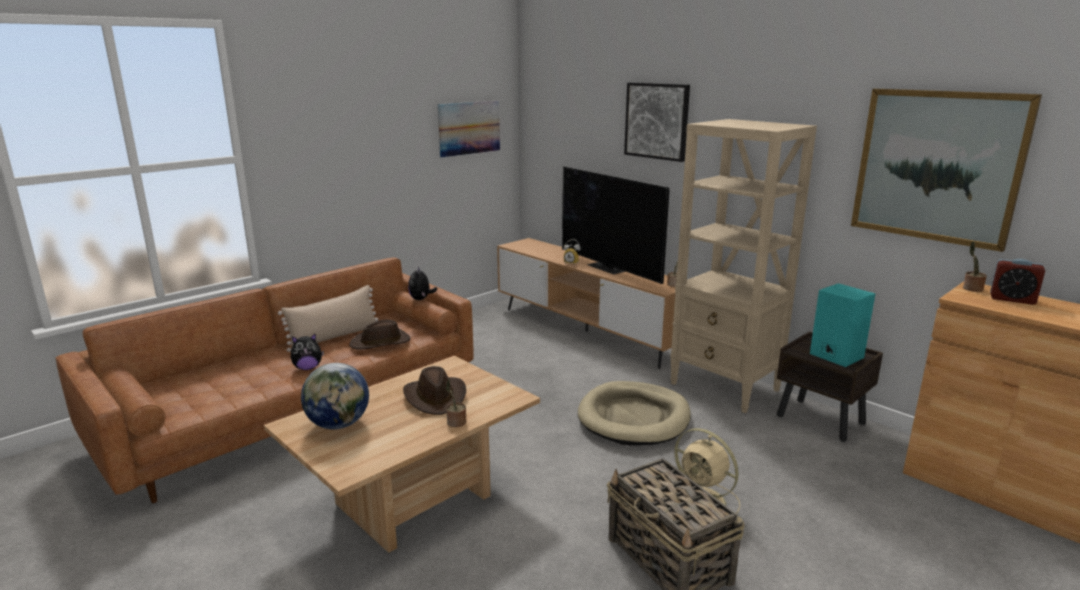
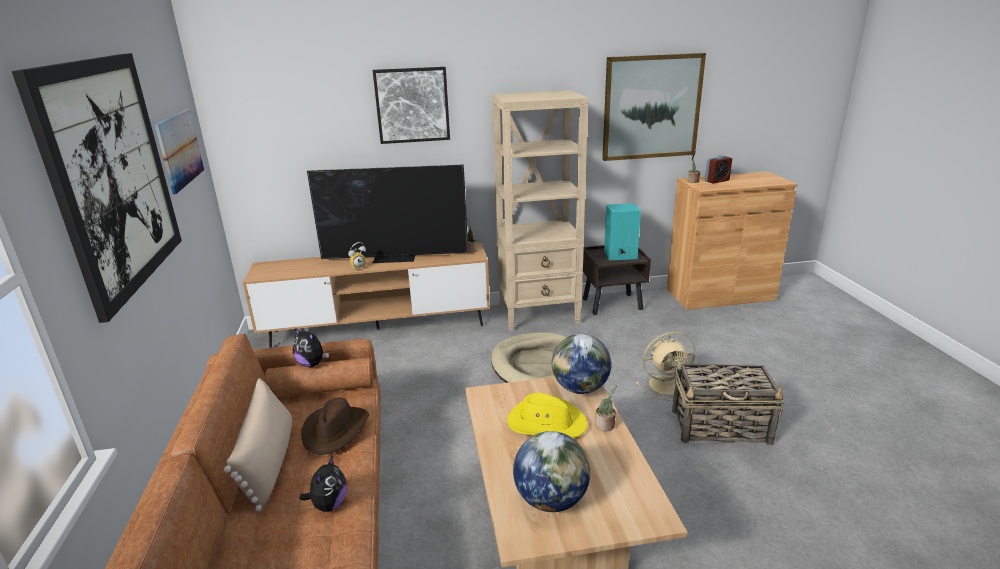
camera: 55 degrees left, 5 degrees up
(362, 127) = (112, 176): none -> picture
(436, 397) = (546, 423): brown hat -> yellow hat
(503, 398) = (580, 388): none -> globe

